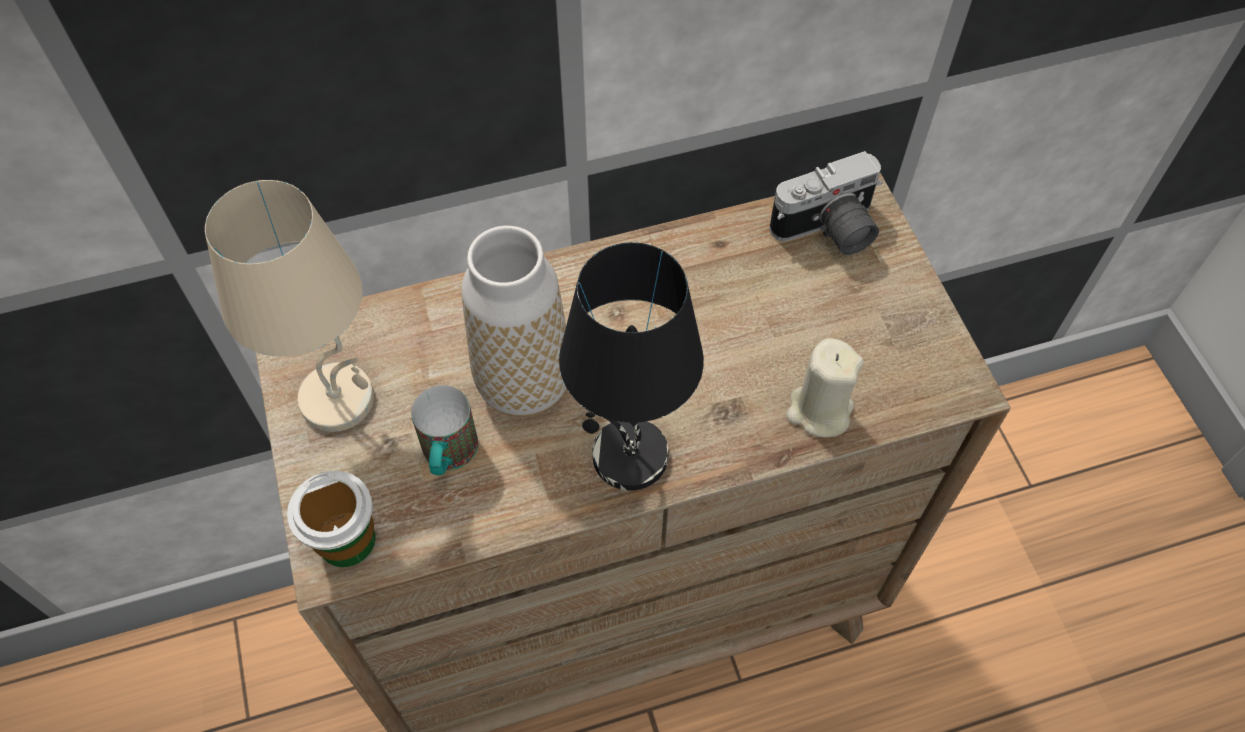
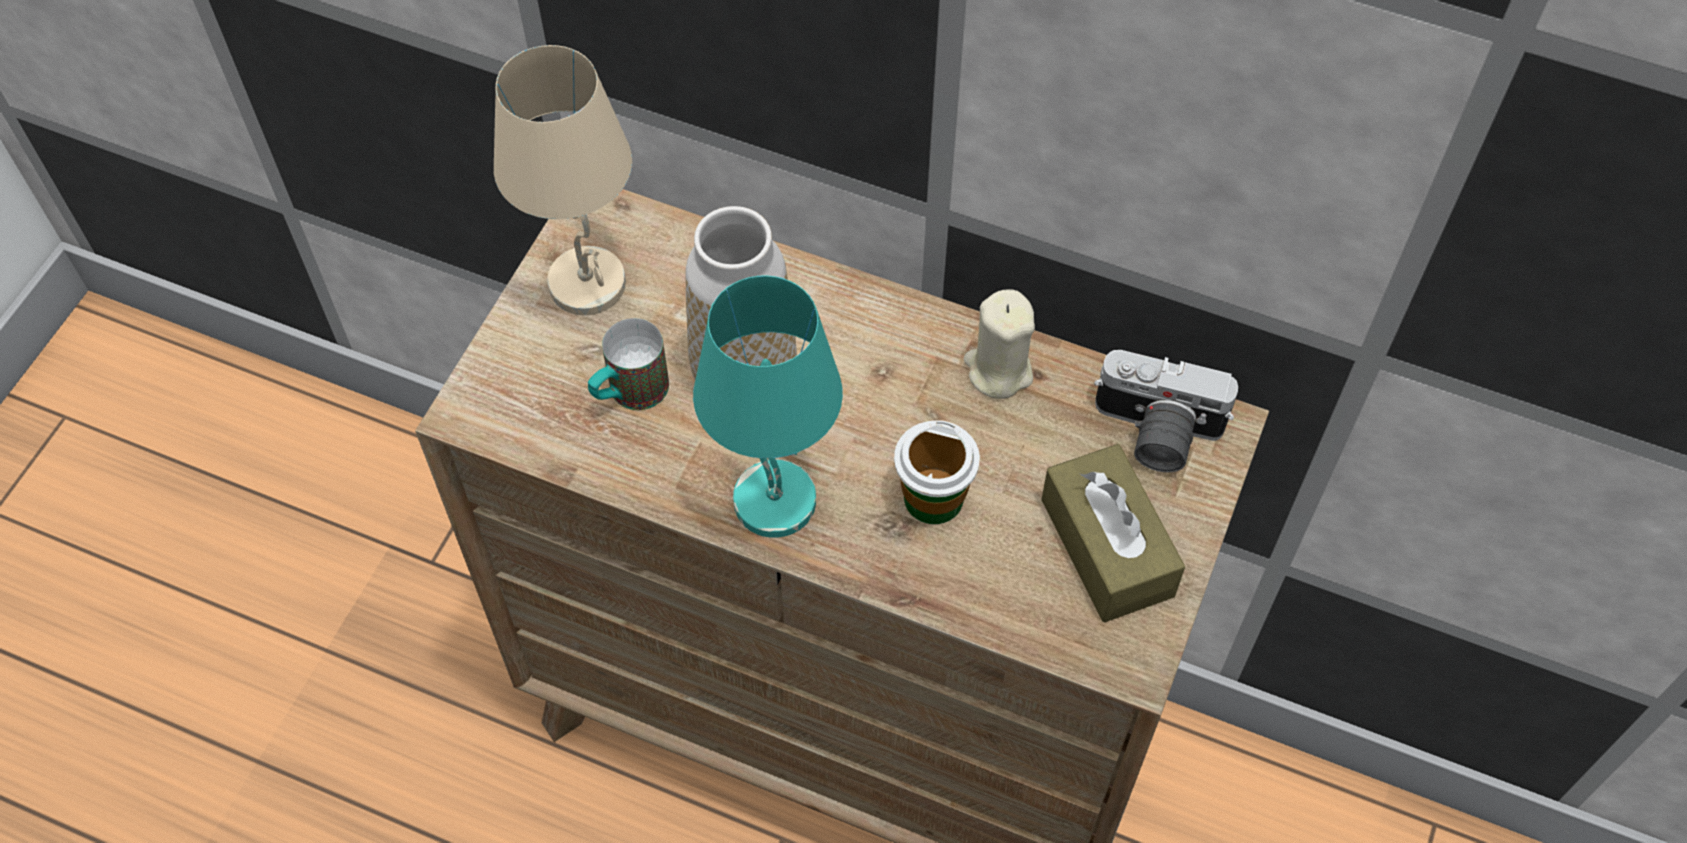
camera: 40 degrees right, 0 degrees up
(347, 541) = (495, 403): cup -> cup (933, 498)
(627, 457) = (772, 500): black table lamp -> turquoise table lamp
(819, 411) = (976, 585): beige candle -> beige candle (998, 370)
(873, 324) = (1107, 547): none -> brown tissue box

